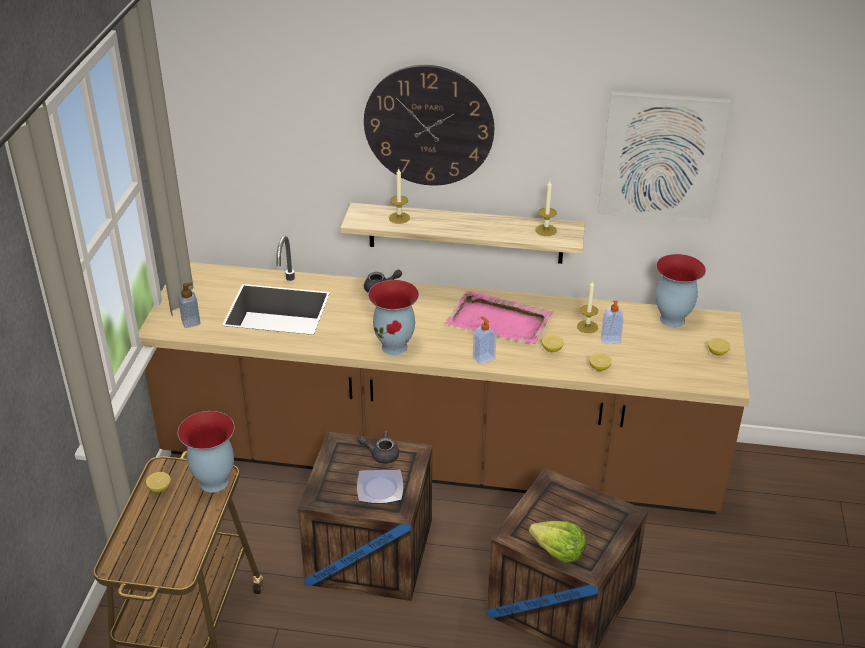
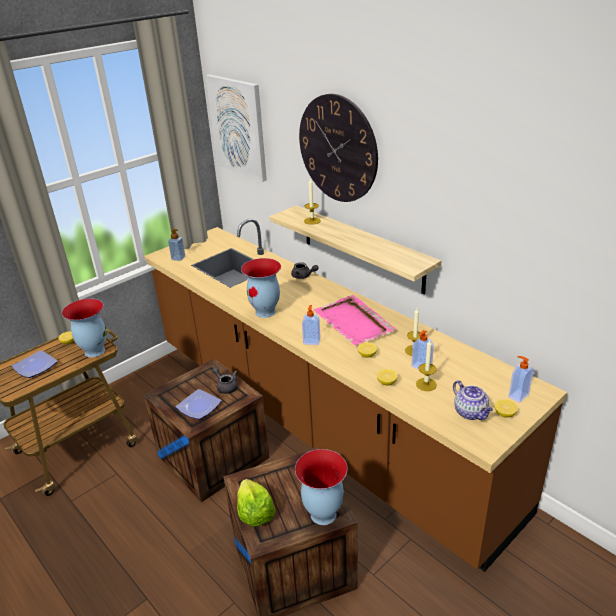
camera: 40 degrees right, 5 degrees down
(162, 534) = (36, 366): none -> plate
(546, 230) = (402, 256): candle -> candle (426, 384)
(661, 157) = (503, 209): picture -> picture (238, 127)
(671, 319) = (492, 372): vase -> vase (322, 514)
(693, 363) = (471, 413): none -> teapot
(710, 331) = (517, 395): none -> soap dispenser

